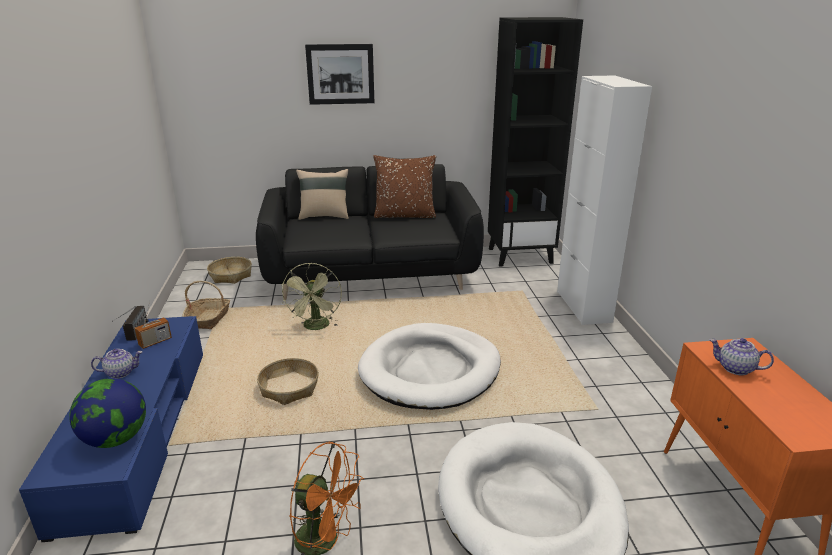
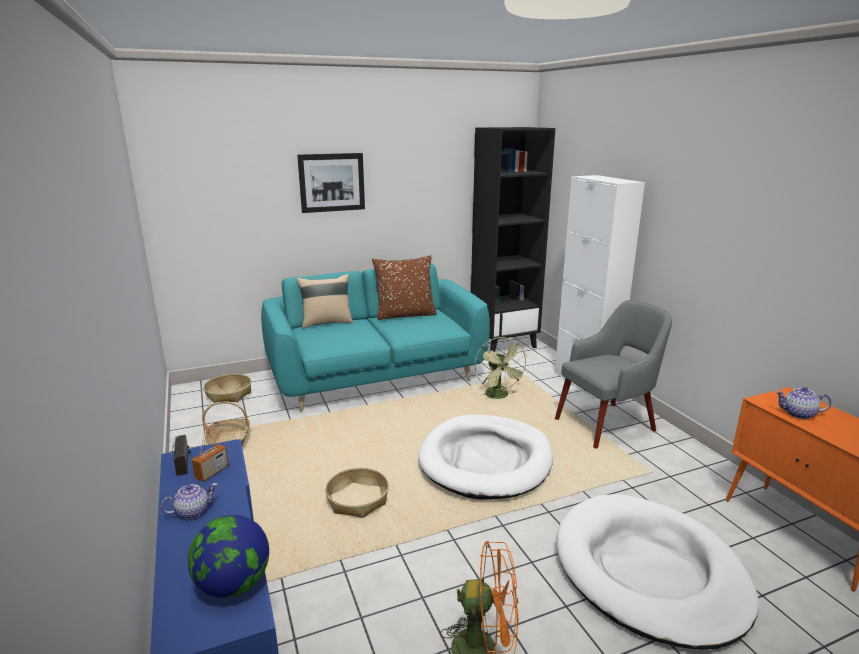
camera: 15 degrees left, 5 degrees down
(316, 327) = (350, 435): green fan -> green fan (499, 396)
(371, 275) = (376, 377): black sofa -> turquoise sofa
(581, 353) = (607, 424): none -> grey armchair

